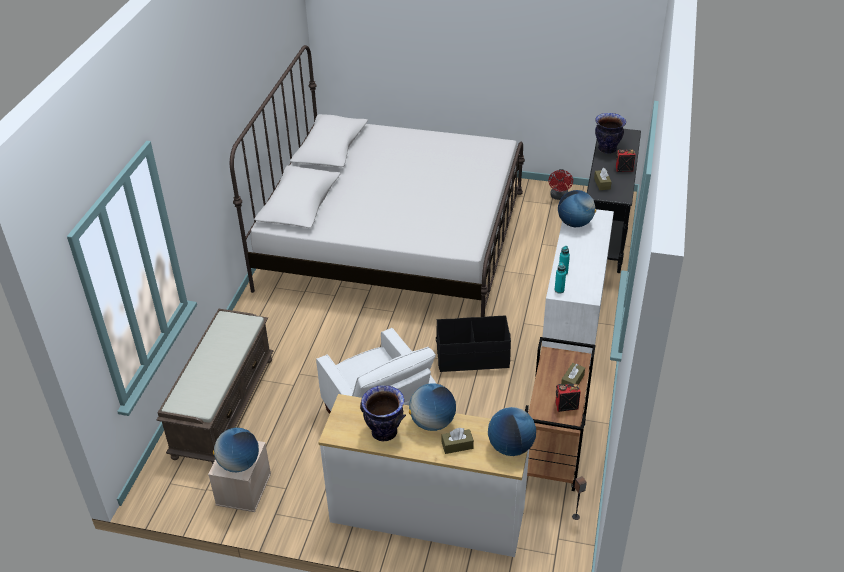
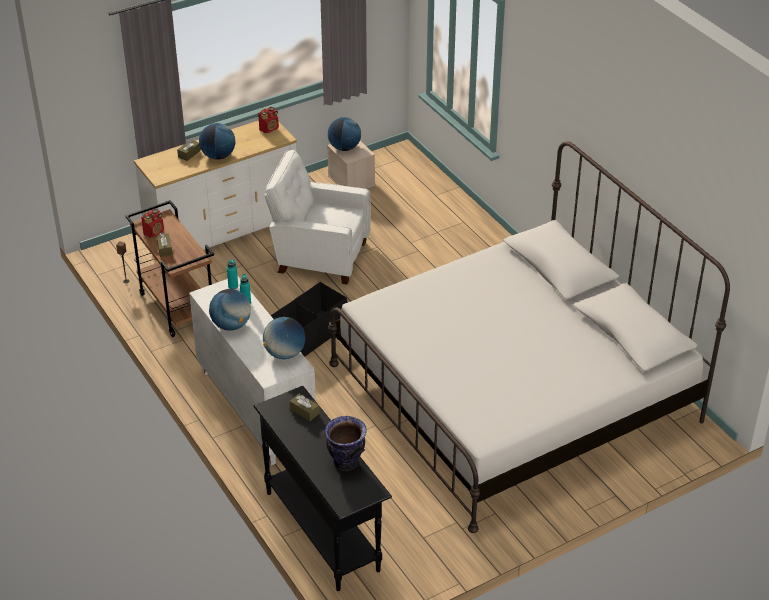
camera: 135 degrees right, 0 degrees up
(223, 406) = (435, 206): brown bench -> none
(384, 433) = (241, 137): vase -> none
(510, 447) = (156, 169): globe -> globe (231, 325)
(559, 197) = (425, 554): red fan -> none
(623, 169) = (302, 444): radio -> radio (269, 129)

